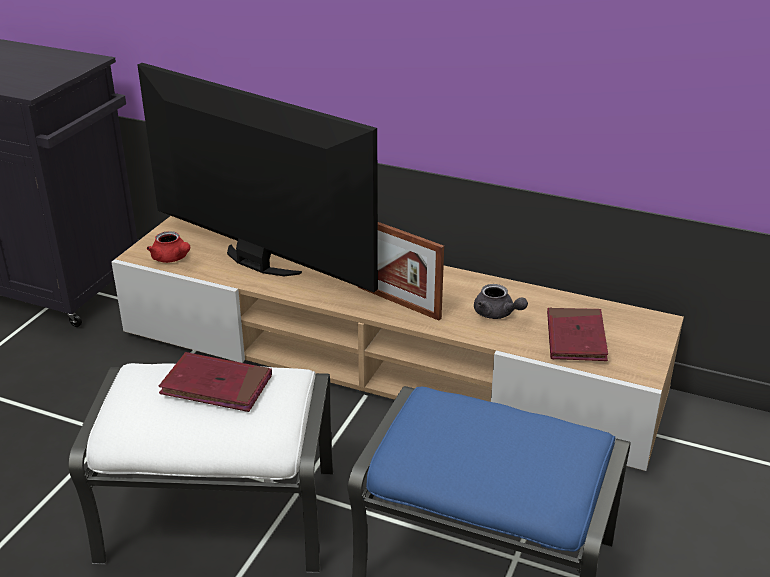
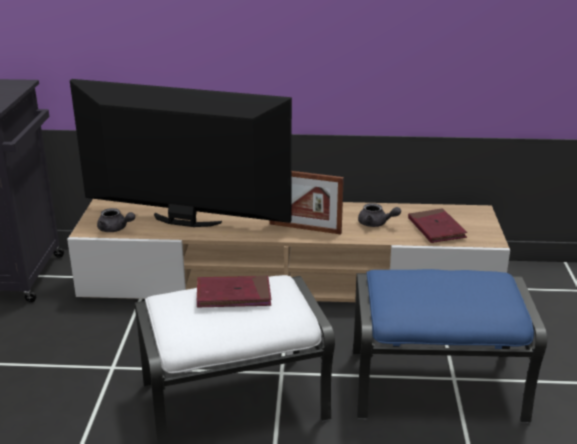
camera: 20 degrees left, 5 degrees down
(172, 259) = (115, 229): red teapot -> grey teapot

